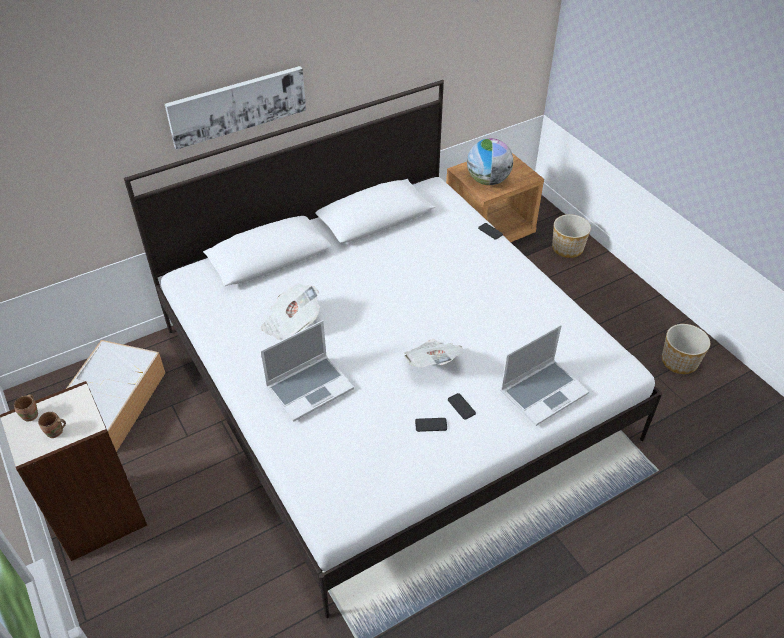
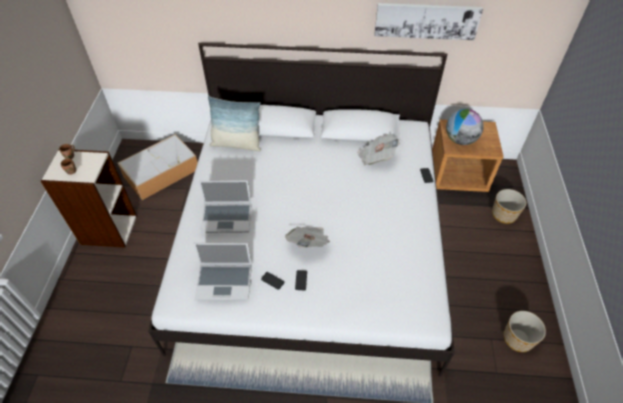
camera: 35 degrees right, 5 degrees up
(236, 299) = (236, 144): none -> pillow
(237, 105) = (282, 21): picture -> picture (426, 20)
(291, 324) = (252, 174): newspaper -> newspaper (376, 157)
(543, 392) = (360, 302): laptop -> laptop (225, 281)

